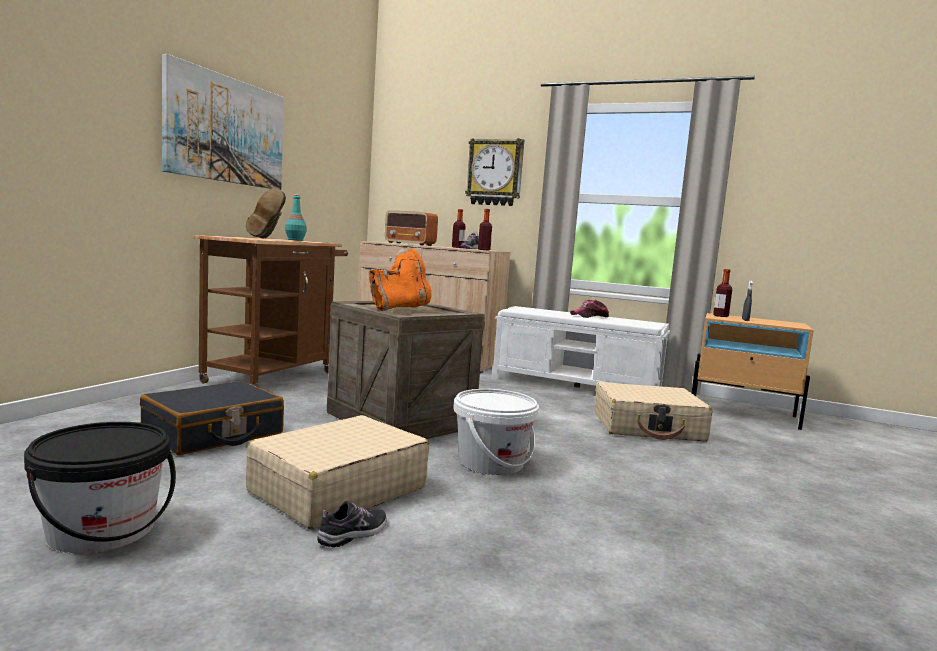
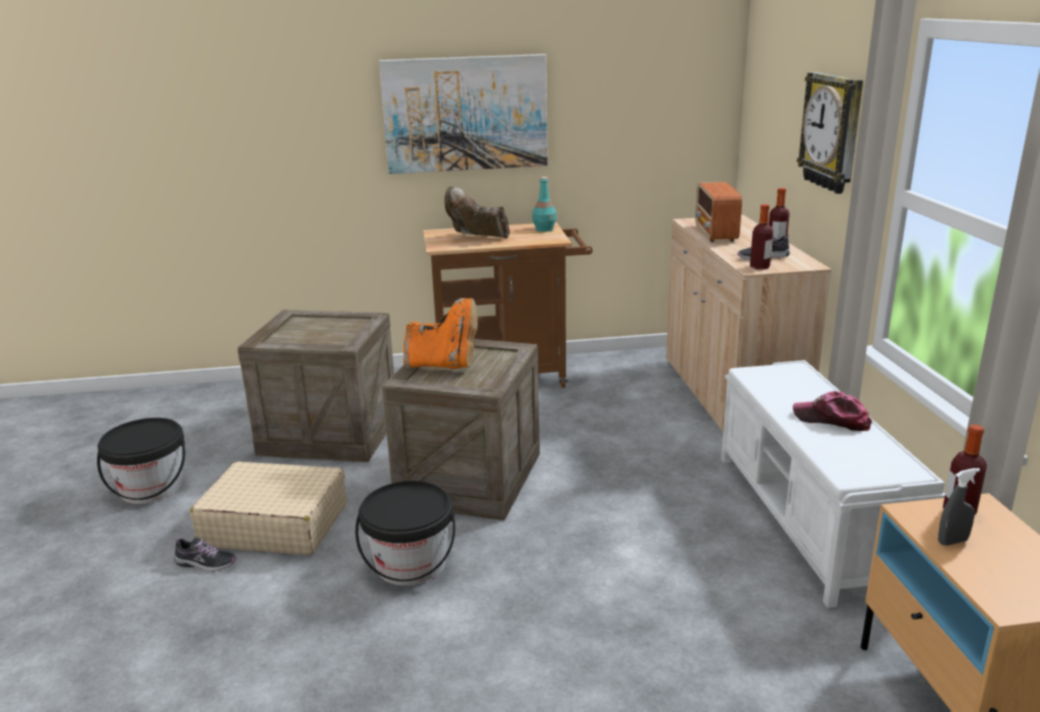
camera: 60 degrees right, 15 degrees up
(213, 434) = (331, 434): black suitcase -> crate
(266, 239) = (477, 238): brown boot -> brown boot turned 60 degrees clockwise
(491, 463) = (410, 564): white bucket -> black bucket
(648, 427) = (693, 627): beige suitcase -> none

